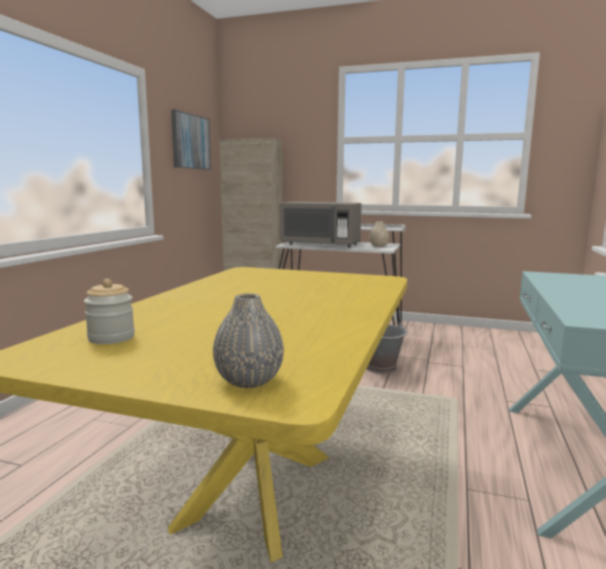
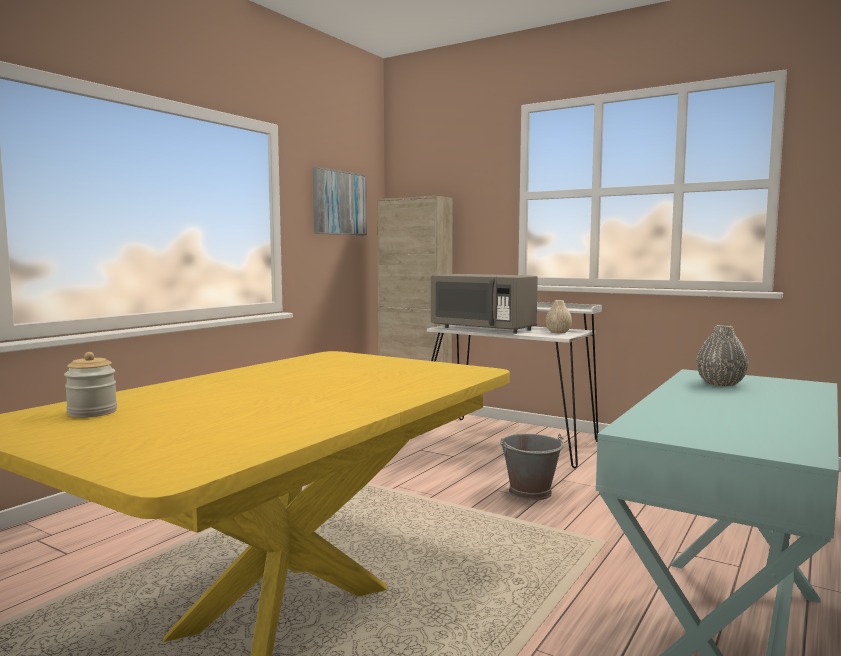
camera: 15 degrees right, 5 degrees down
(249, 380) = (154, 457): grey vase -> grey vase (720, 383)

